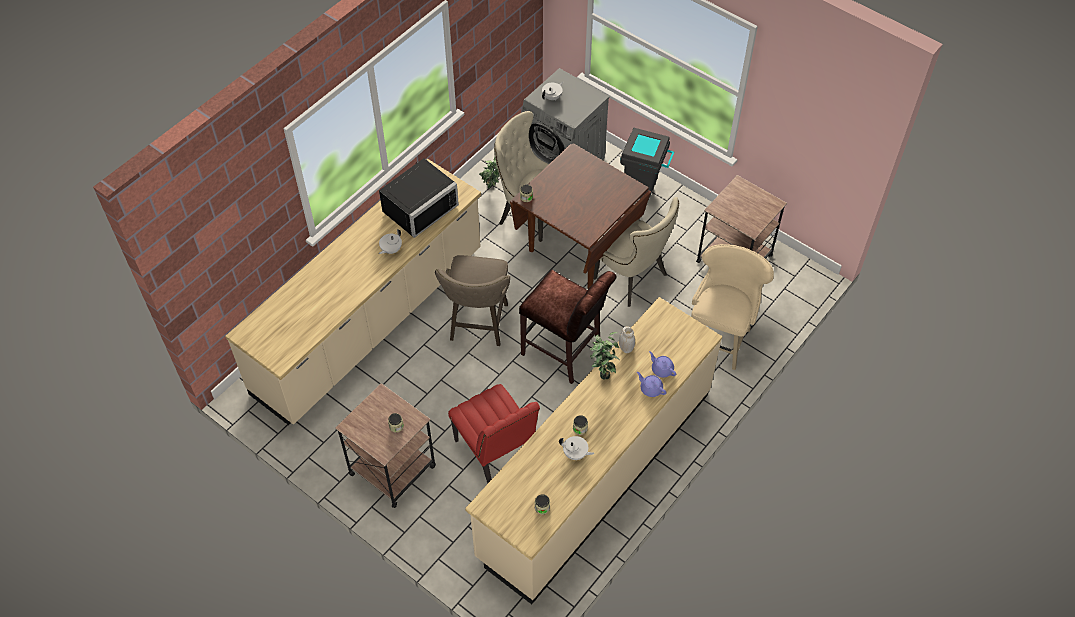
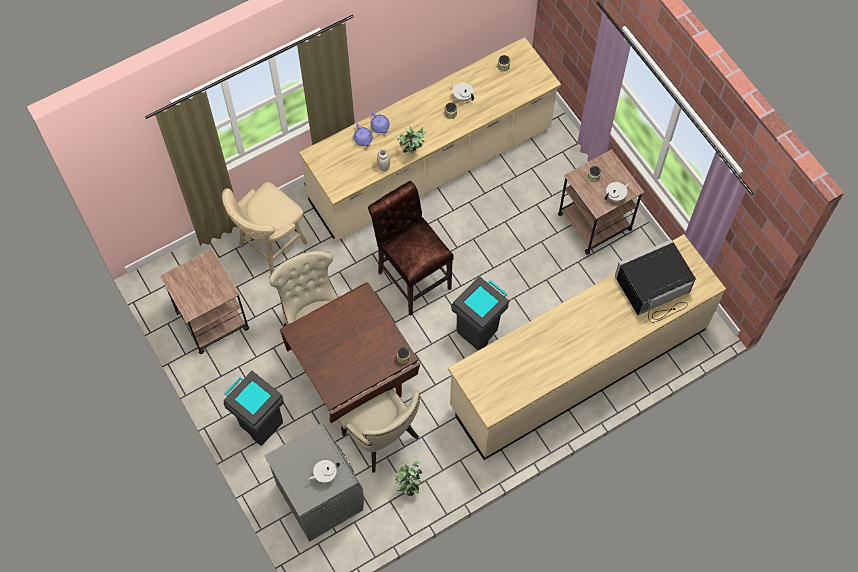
camera: 160 degrees left, 10 degrees up
(391, 249) = (555, 329): white teapot -> white teapot (615, 196)
(417, 206) = (516, 370): black microwave -> black microwave (654, 290)
(478, 325) = (479, 331): beige stool -> grey trash can
(495, 453) = (505, 208): red chair -> none

